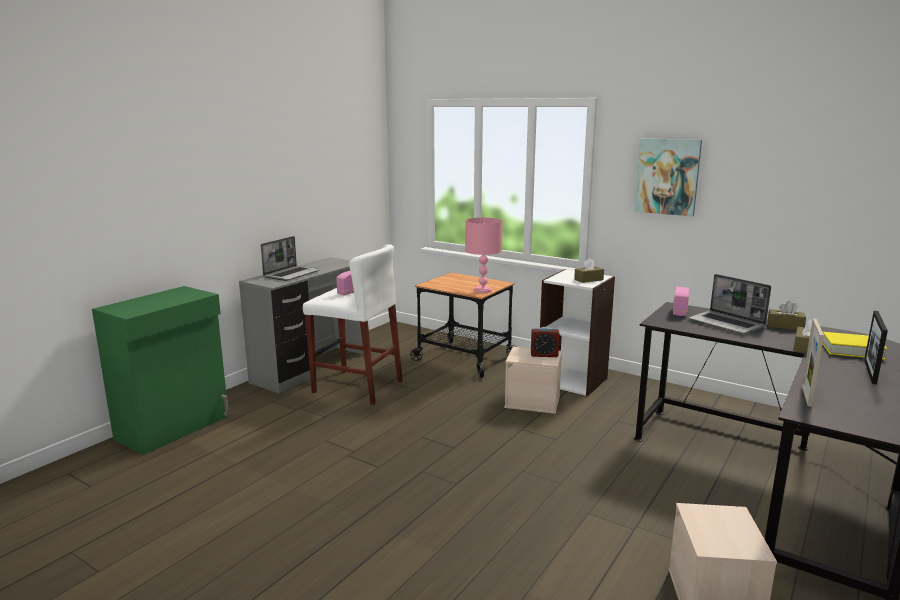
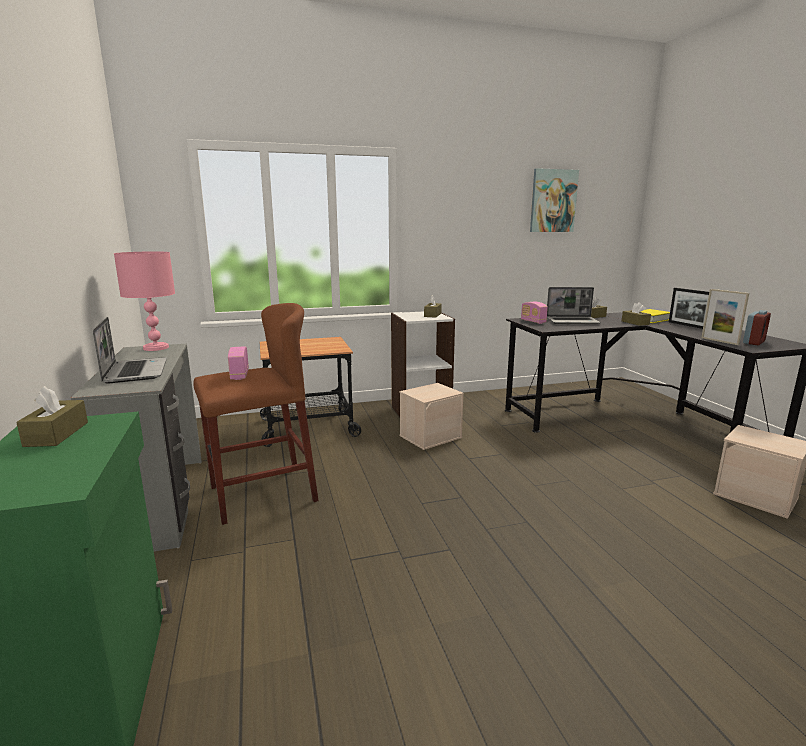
camera: 50 degrees left, 0 degrees up
(177, 294) = (57, 434): none -> brown tissue box
(357, 387) = (263, 494): white stool -> brown stool
(482, 290) = (336, 347): pink table lamp -> pink table lamp (156, 348)
(544, 355) = (436, 389): alarm clock -> alarm clock (753, 342)
(667, 176) = (461, 220): picture -> picture (553, 201)

